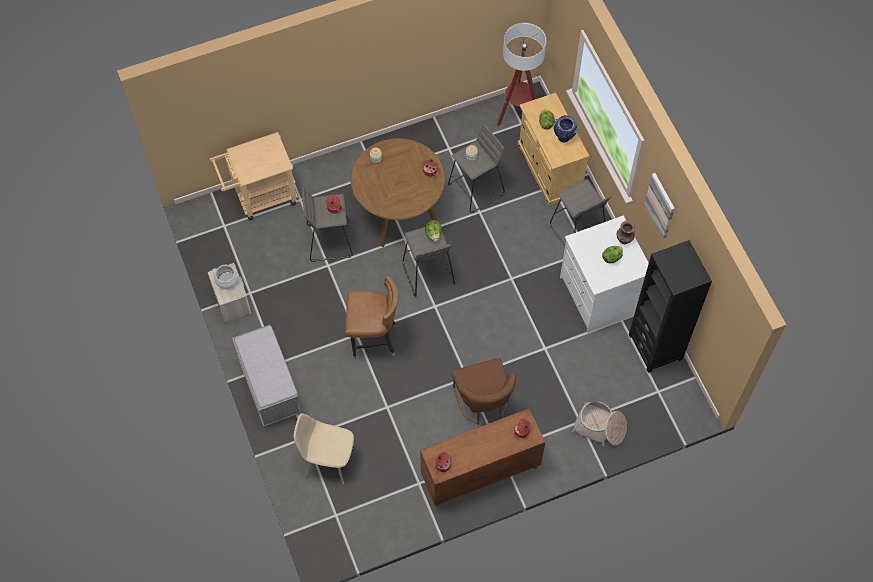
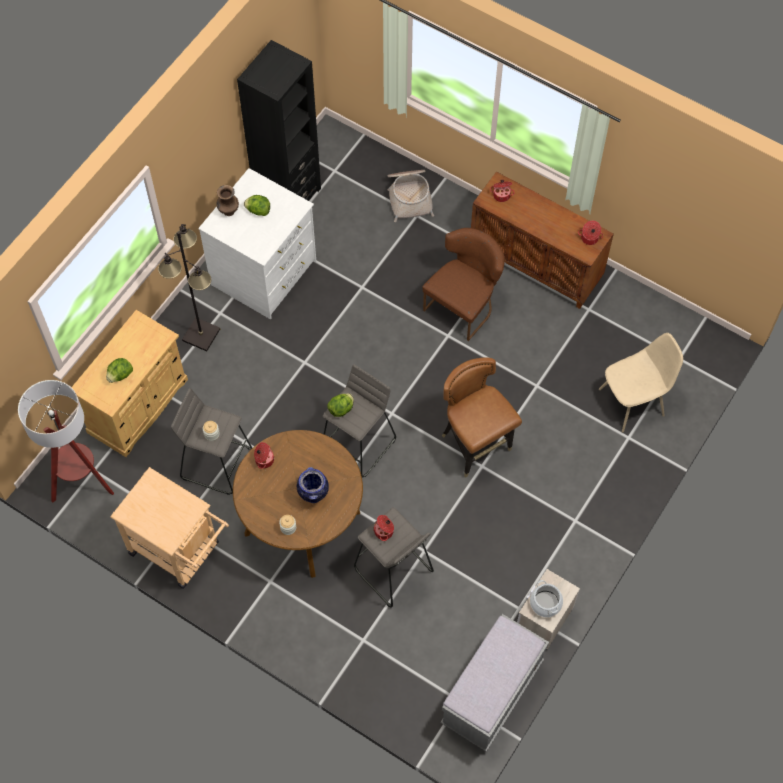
camera: 125 degrees left, 0 degrees up
(260, 197) = (393, 688): beige cart -> beige cart (180, 552)
(269, 386) = (605, 510): grey bench -> grey bench (492, 693)
(328, 460) = (633, 401): beige chair -> beige chair turned 90 degrees counterclockwise
(564, 137) = (128, 346): vase -> vase (313, 495)
(577, 231) = (202, 334): grey stool -> black floor lamp
(660, 205) = (195, 149): picture -> none

